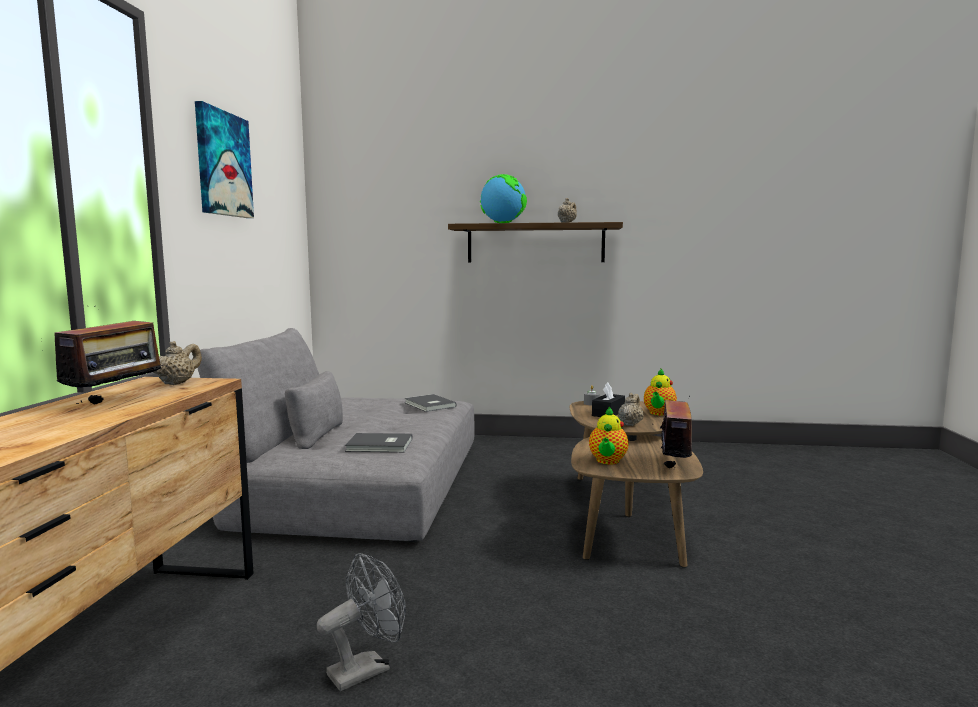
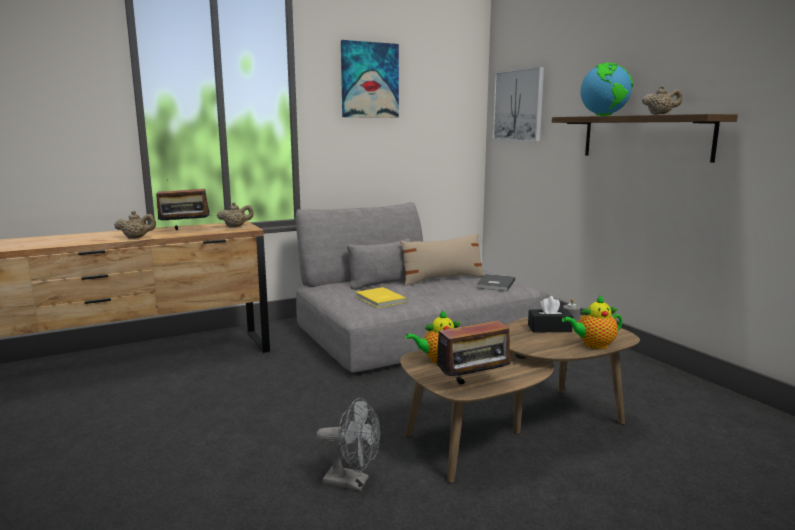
camera: 55 degrees right, 5 degrees up
(363, 212) = (518, 105): none -> picture
(367, 668) = (205, 411): grey fan -> grey fan (353, 482)
(370, 413) = (442, 279): none -> beige pillow
(380, 445) = (379, 299): grey book -> yellow book
(630, 424) = (528, 342): beige teapot -> beige teapot (136, 238)

